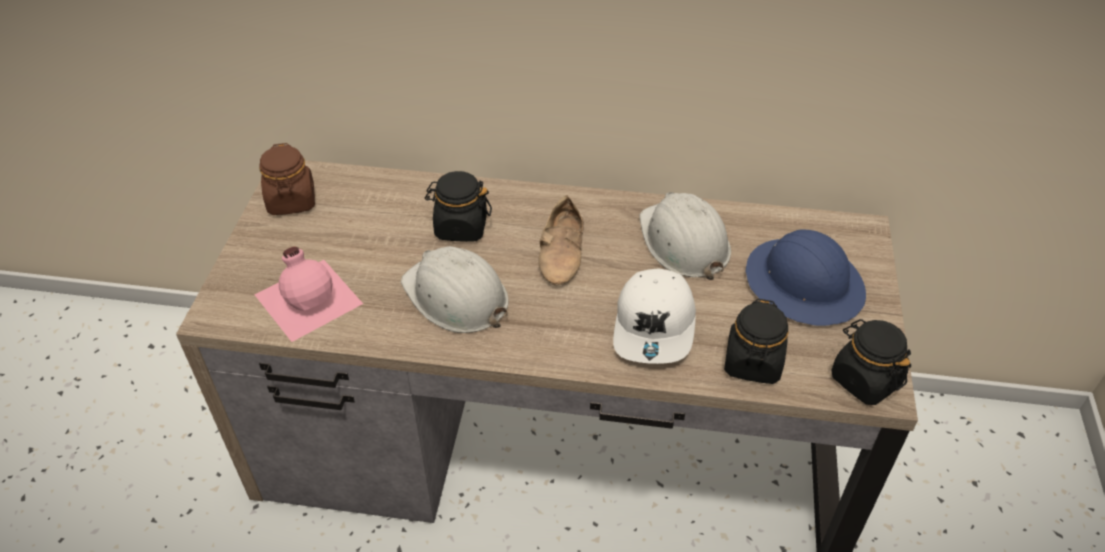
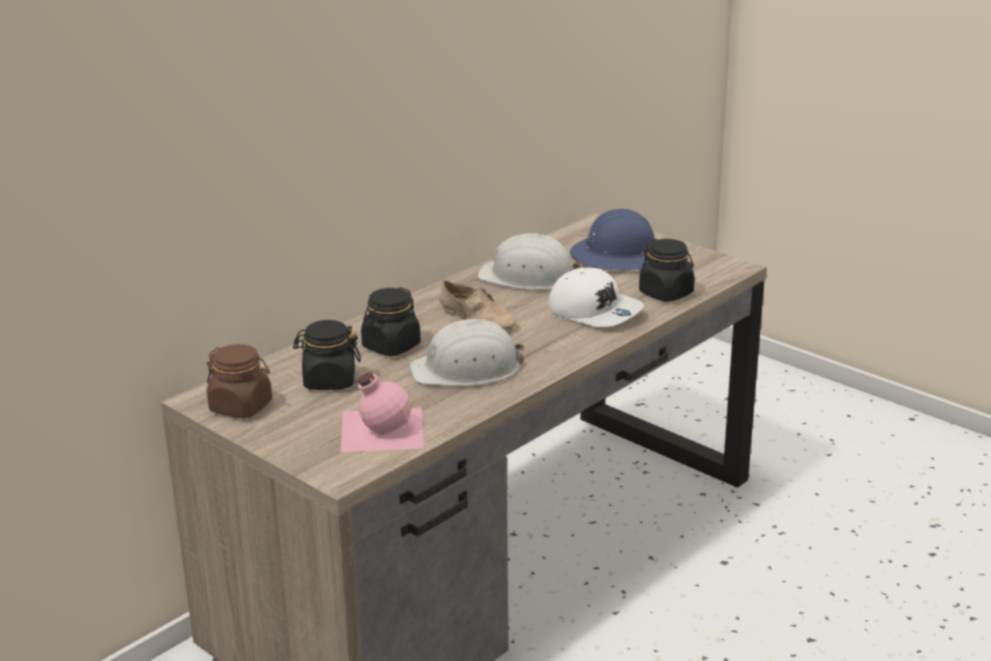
camera: 55 degrees left, 20 degrees down
(865, 380) = (720, 268): black jar -> black jar (329, 381)

